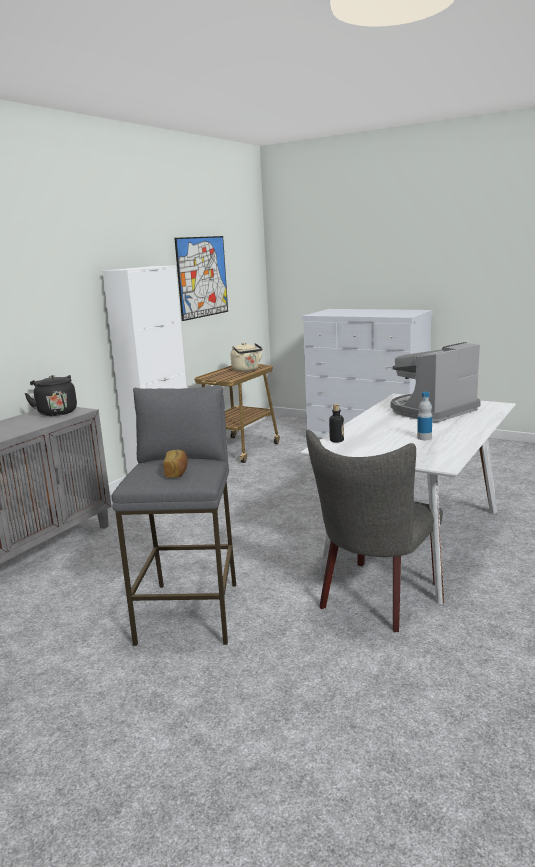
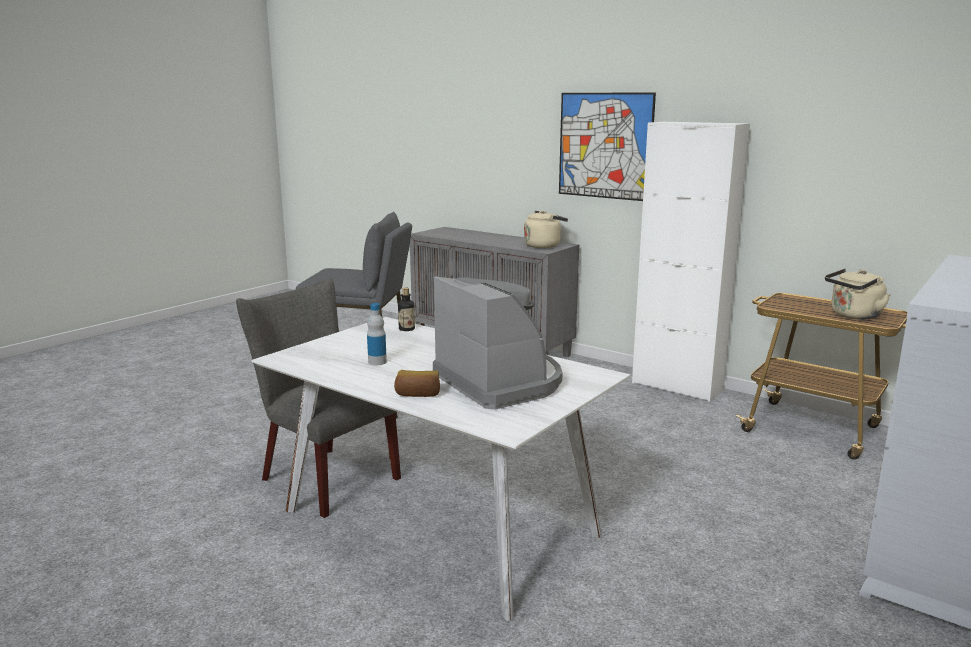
camera: 95 degrees right, 0 degrees up
(56, 412) = (544, 245): black kettle -> beige kettle
(177, 472) = (337, 275): bread -> bread (418, 394)
(202, 277) = (877, 151): picture -> picture (605, 146)

